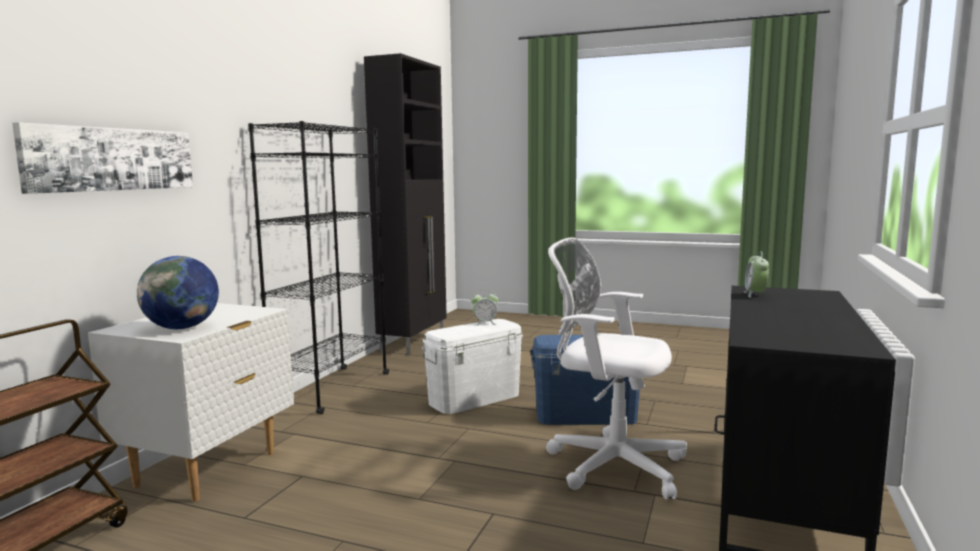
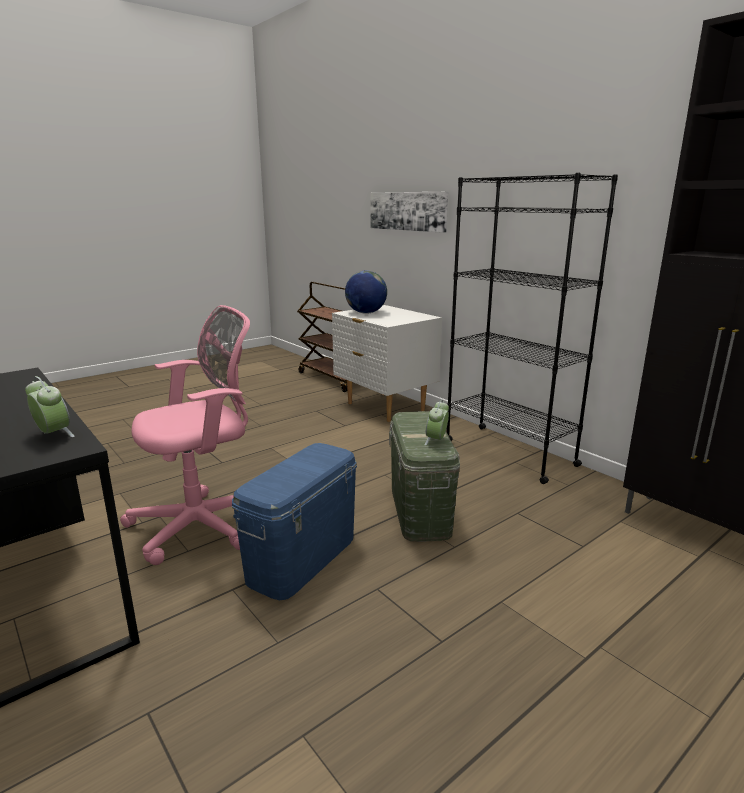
camera: 120 degrees right, 10 degrees up
(474, 398) = (420, 510): white storage box -> green storage box
(610, 464) = (203, 524): white office chair -> pink office chair

